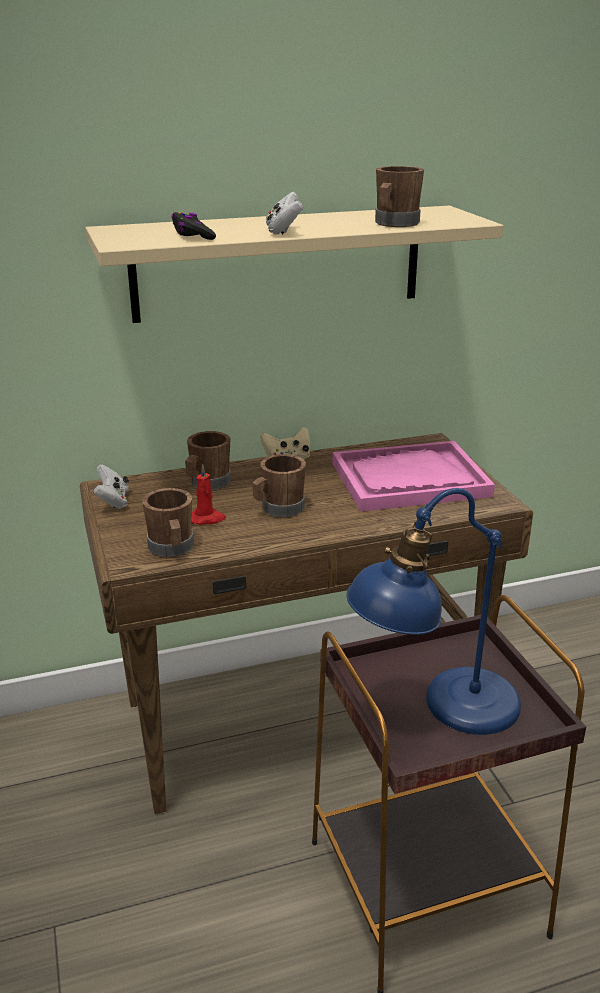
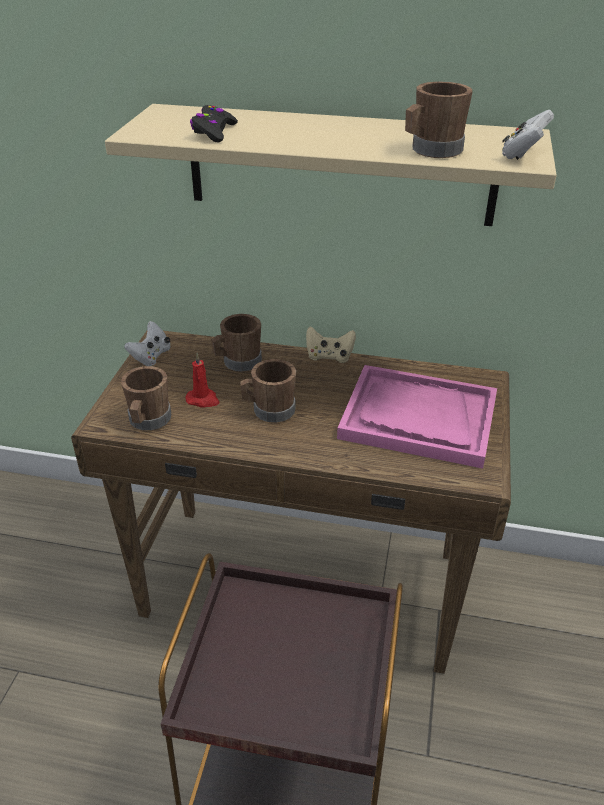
camera: 30 degrees right, 10 degrees up
(283, 231) = (302, 142): white game controller -> white game controller (523, 154)
(434, 710) = (266, 670): blue table lamp -> none

